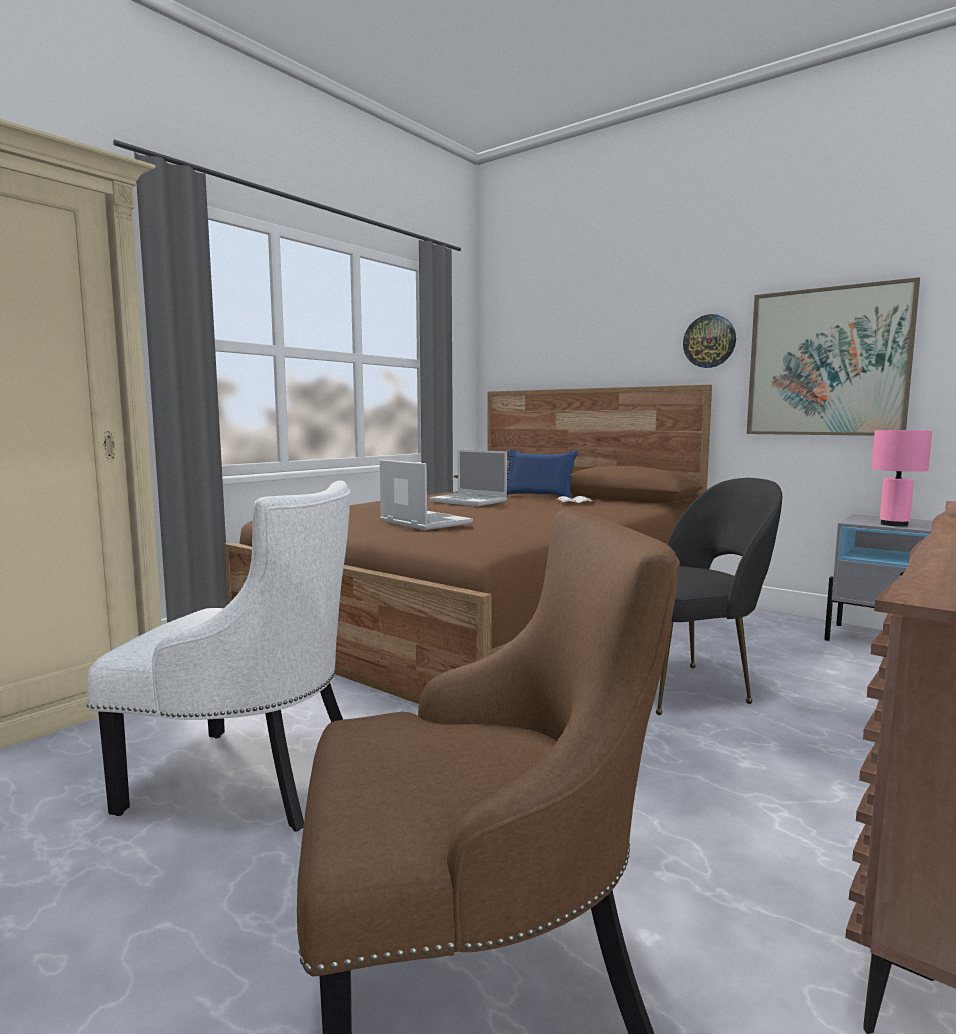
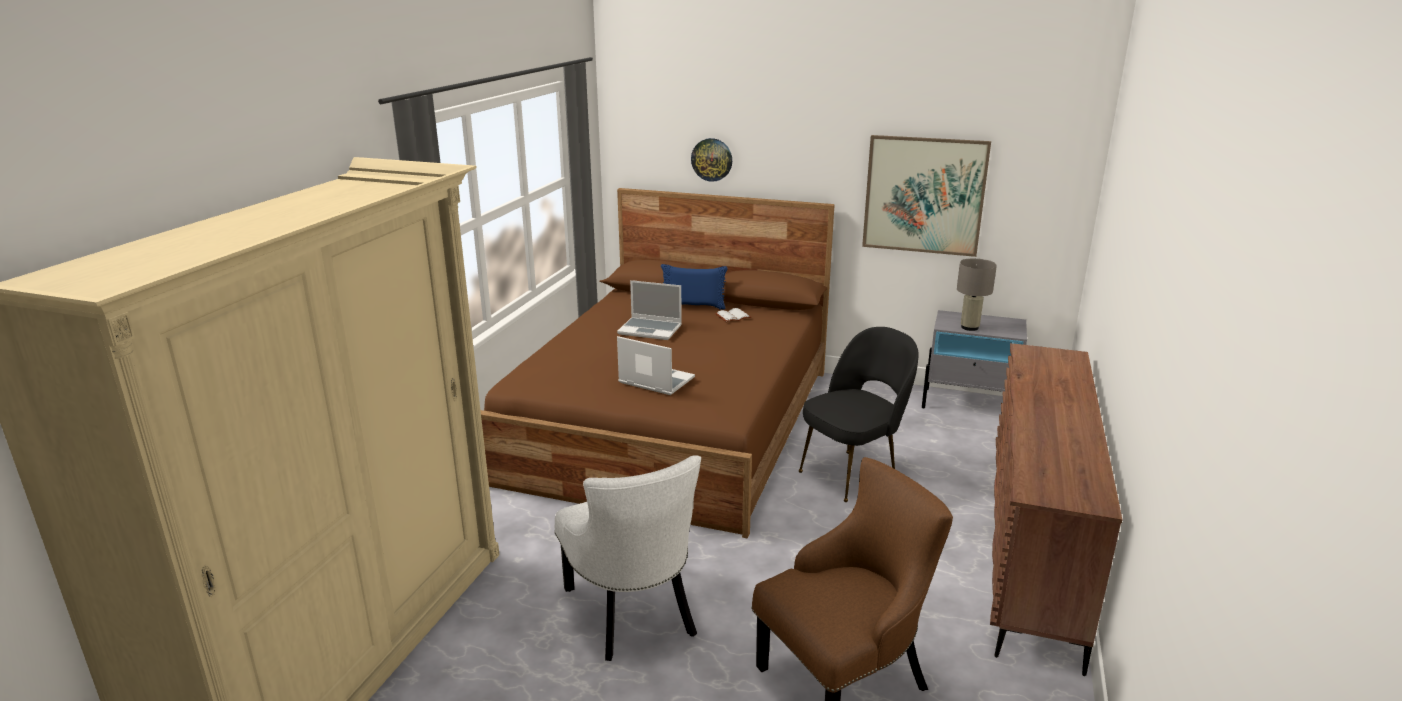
camera: 20 degrees left, 15 degrees up
(244, 781) = (630, 609): white armchair -> white armchair turned 75 degrees clockwise
(709, 341) = (832, 167): wall clock -> wall clock (712, 159)
(894, 524) = (969, 327): pink table lamp -> grey table lamp

